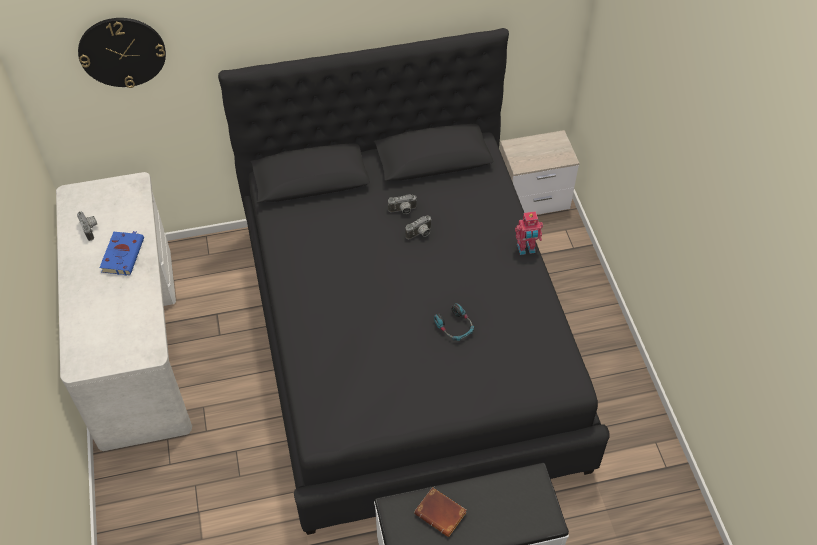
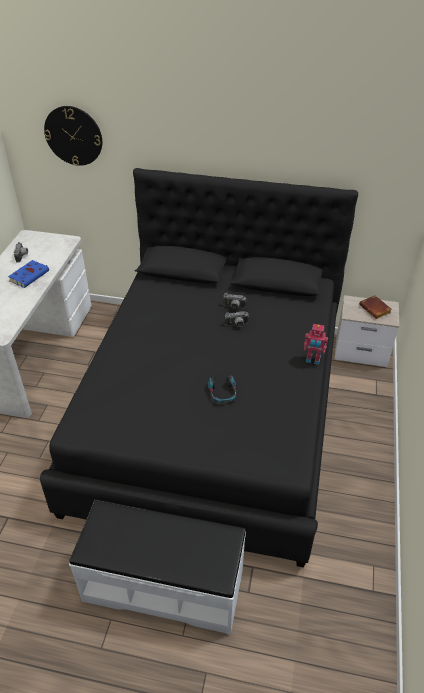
camera: 25 degrees right, 10 degrees down
(442, 513) = (136, 532): brown book -> brown book (376, 309)

